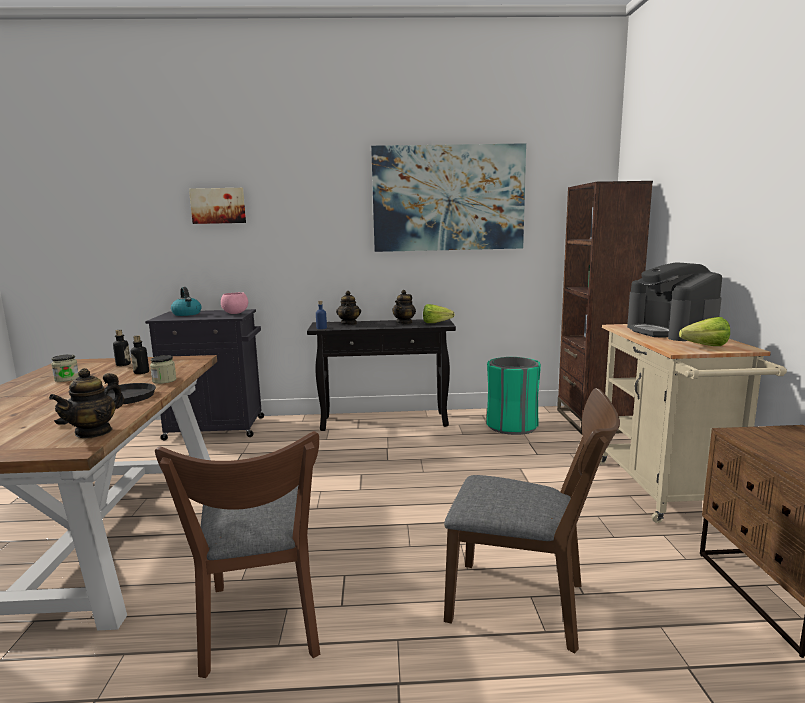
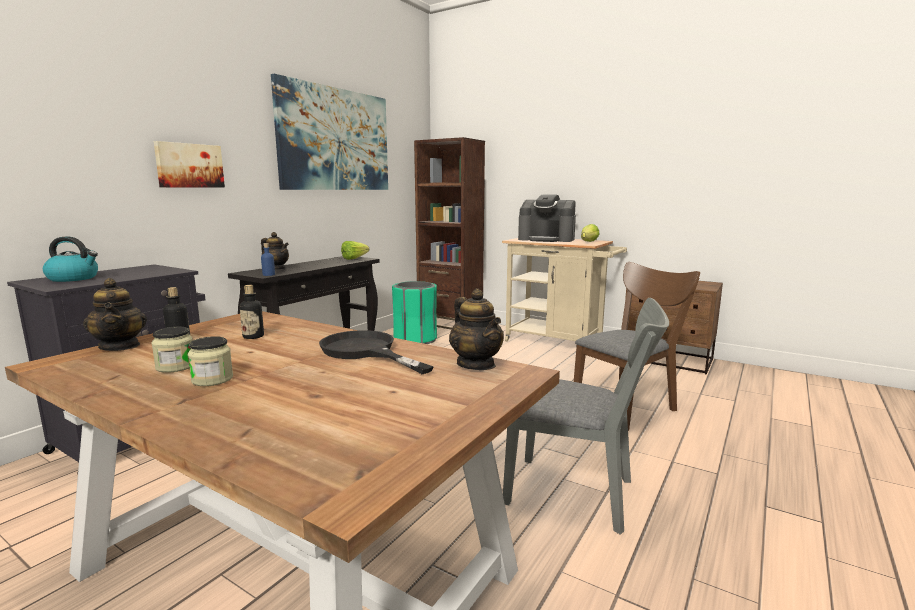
camera: 55 degrees left, 0 degrees up
(164, 380) = (322, 332): jar -> jar (212, 379)
(218, 206) = (85, 116): picture -> picture (189, 165)
(235, 313) = (157, 269): pink bowl -> none
(261, 628) = (580, 494): brown chair -> grey chair
(404, 322) = (326, 262): teapot -> teapot (120, 346)

